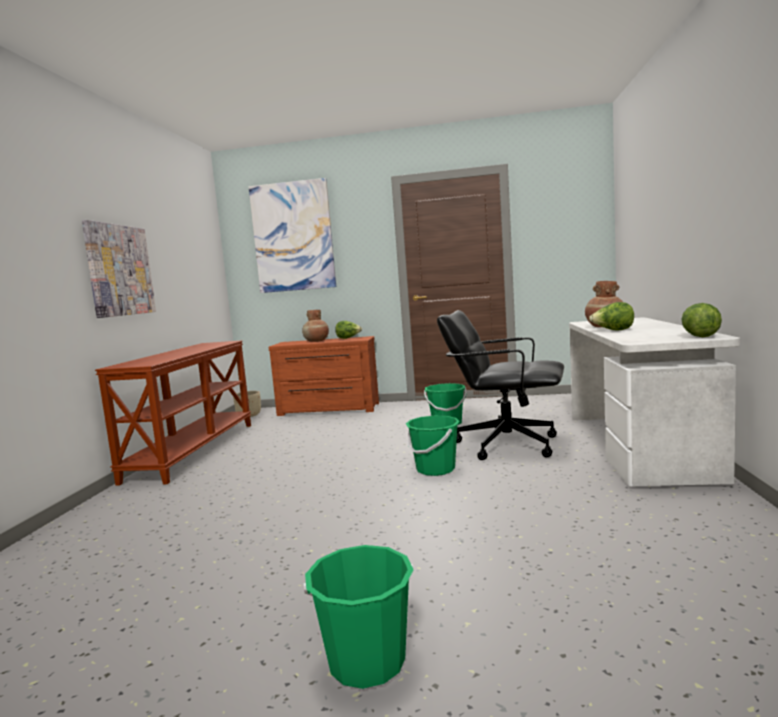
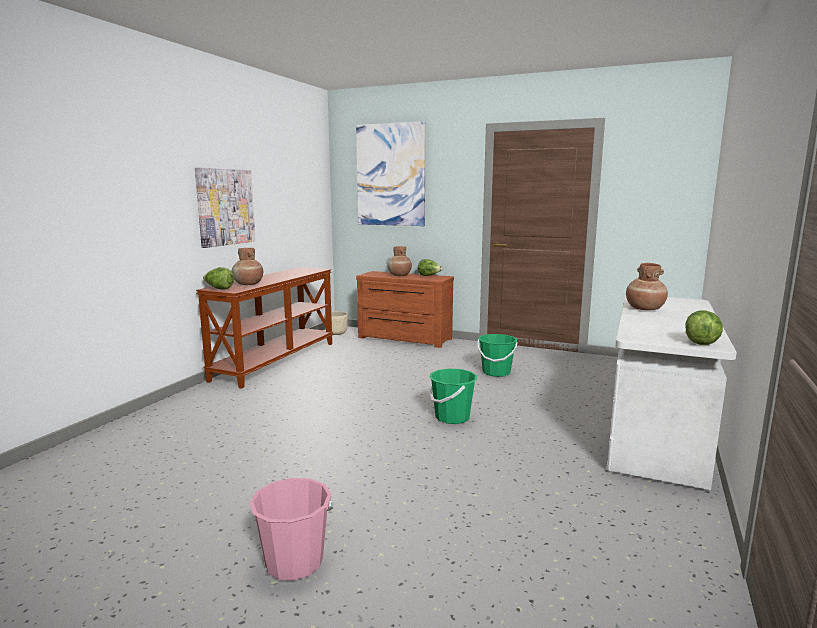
camera: 15 degrees right, 5 degrees up
(158, 358) = (248, 284): none -> brown vase
(367, 661) = (294, 562): green bucket -> pink bucket
(505, 444) = (532, 404): black office chair -> none
(613, 330) = (641, 317): lettuce -> lettuce (219, 289)

